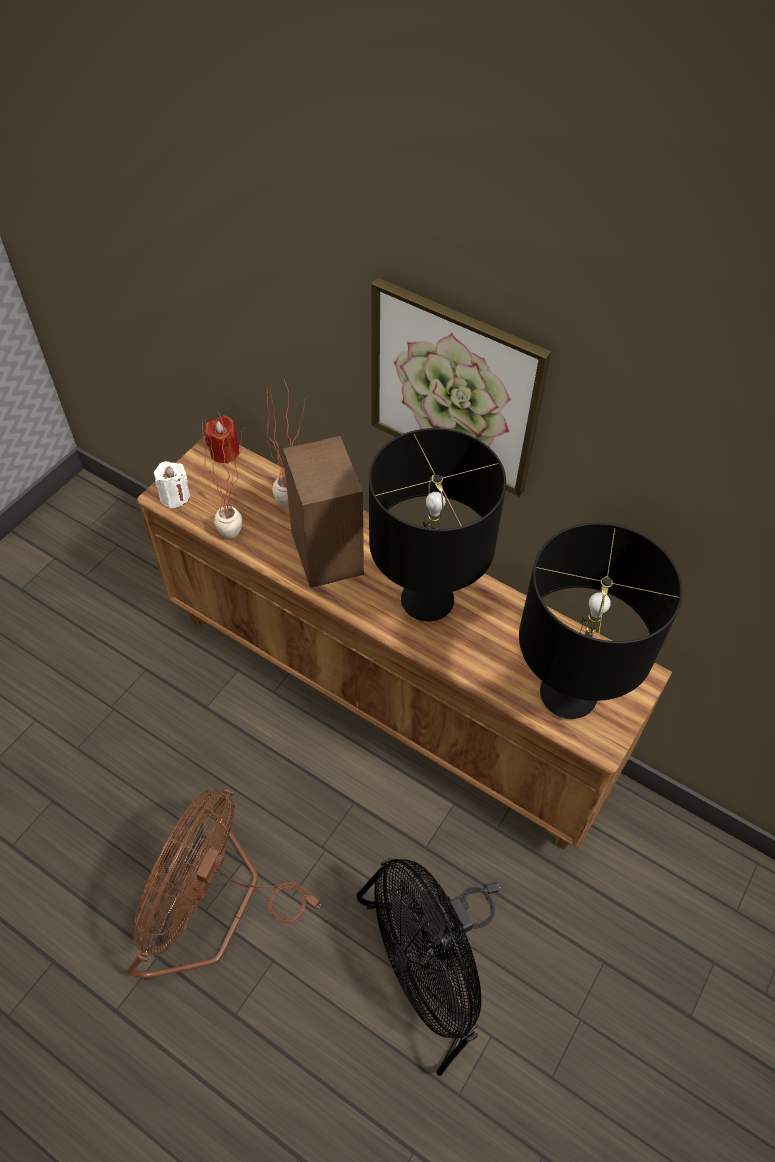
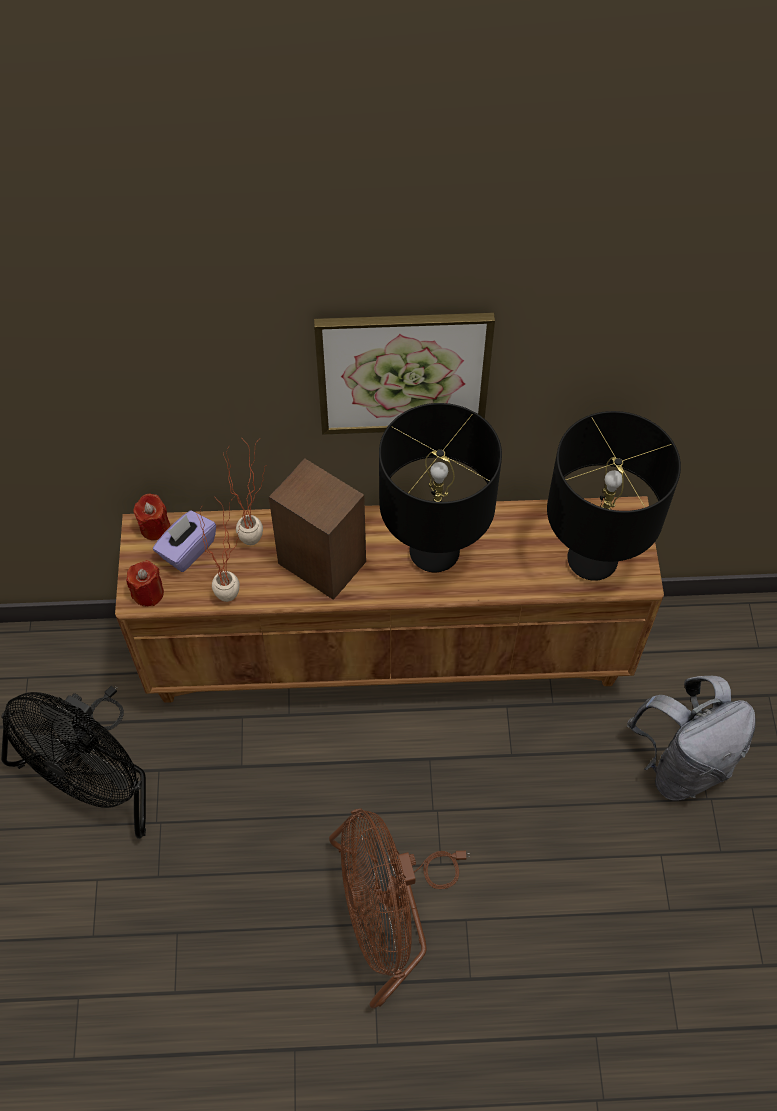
camera: 35 degrees left, 5 degrees up
(175, 496) = (148, 593): white candle -> red candle
(232, 482) = (187, 550): none -> purple tissue box
(433, 960) = (581, 833): black fan -> black fan (93, 770)
(576, 965) = (681, 763): none -> grey backpack

